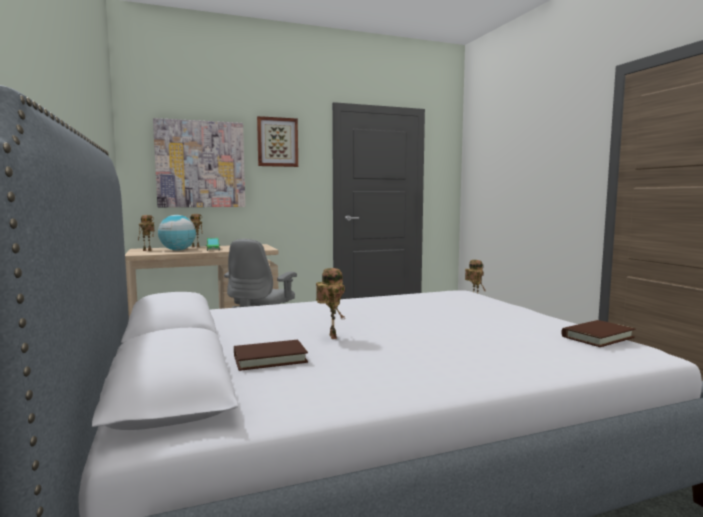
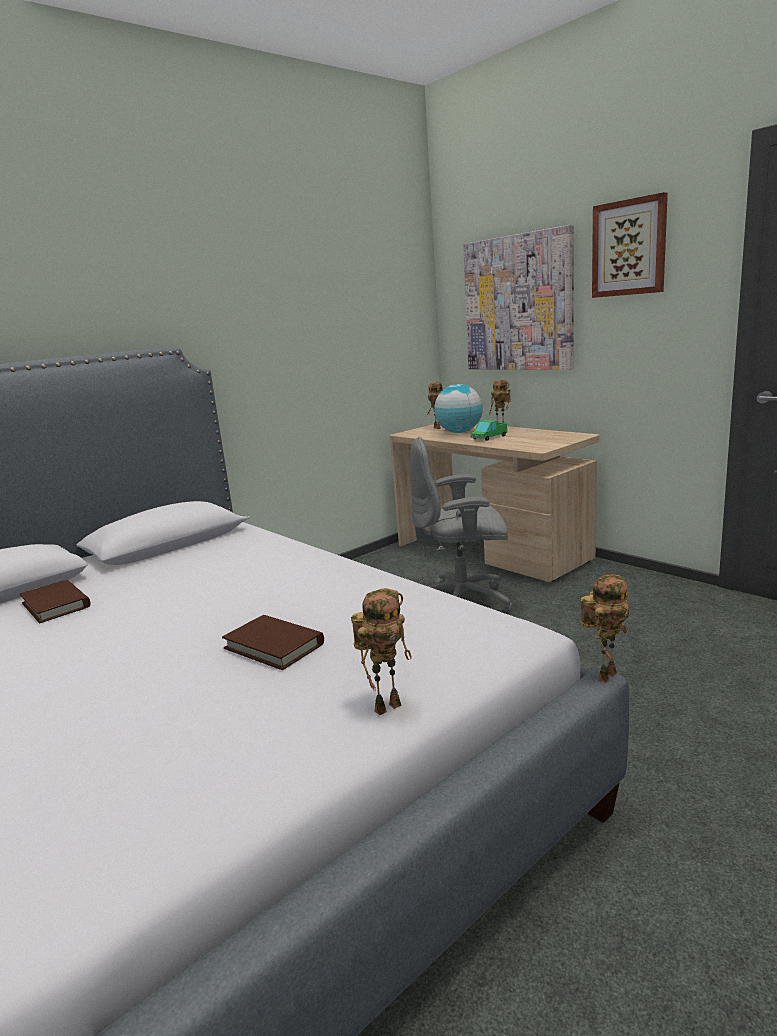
camera: 70 degrees right, 10 degrees up
(331, 336) = (140, 609): toy robot -> toy robot (387, 706)
(597, 337) = (123, 835): brown book -> brown book (274, 646)

